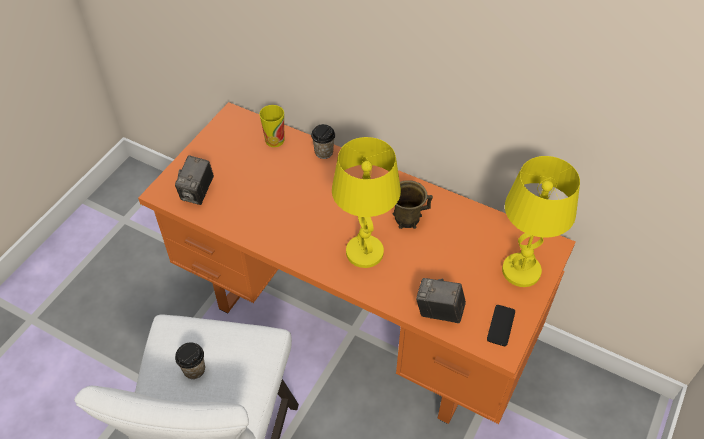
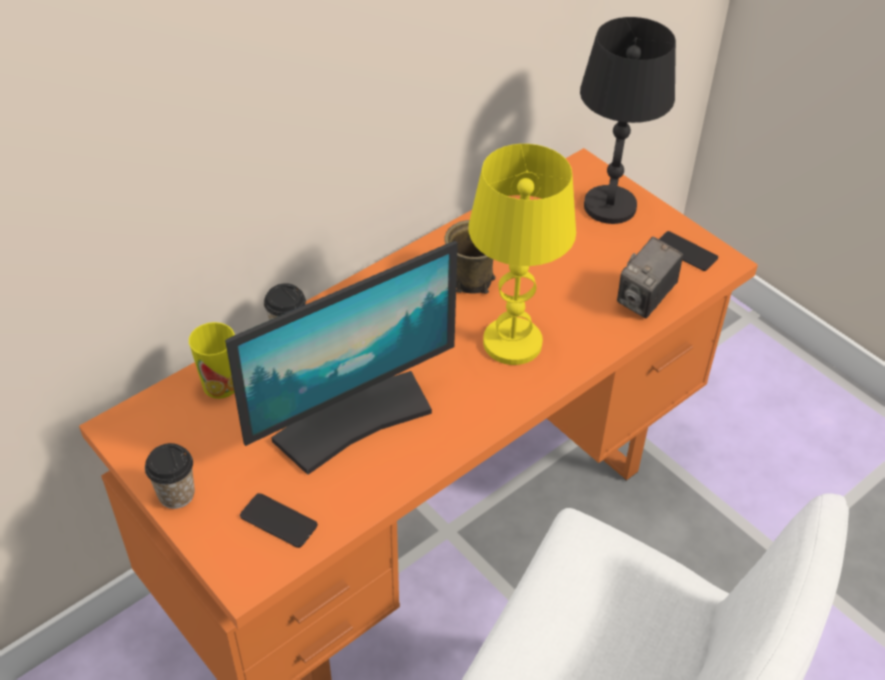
camera: 70 degrees left, 5 degrees down
(194, 369) = (613, 638): cup -> cup (176, 494)
(197, 193) = (278, 521): camera -> phone
(274, 199) = (352, 419): none -> monitor
(521, 271) = (610, 207): yellow table lamp -> black table lamp

